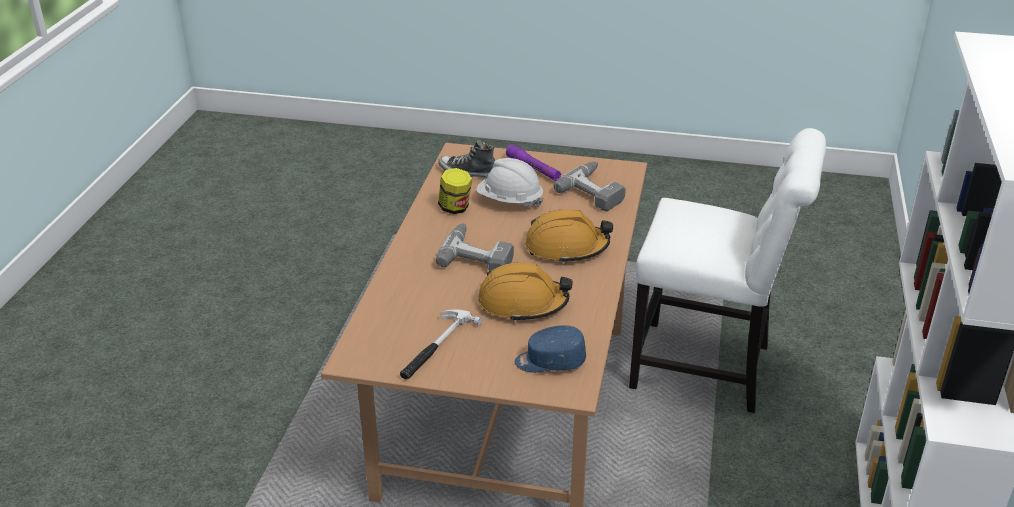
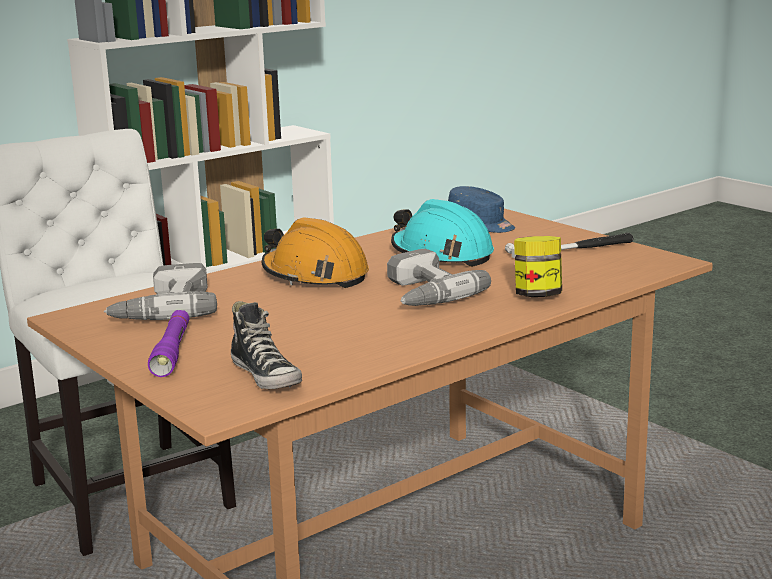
camera: 140 degrees left, 15 degrees down
(455, 208) = (367, 340): jar -> jar (537, 295)
(509, 201) = (284, 327): white hard hat -> none
(523, 303) = (441, 254): orange hard hat -> turquoise hard hat

